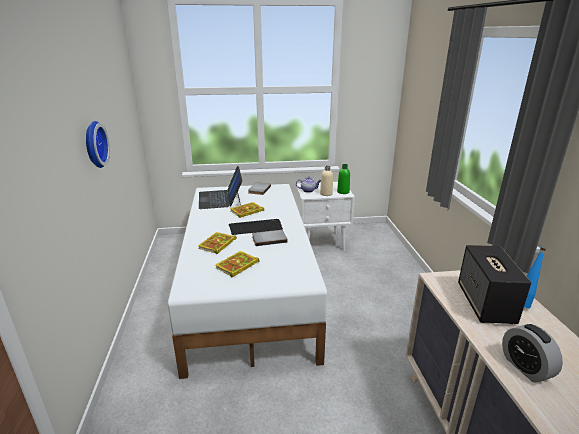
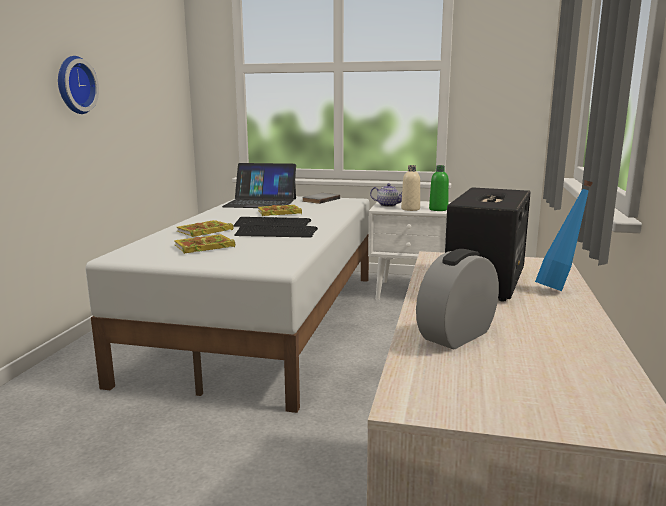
camera: 20 degrees right, 10 degrees down
(220, 198) = (260, 203): laptop -> laptop turned 90 degrees counterclockwise
(269, 238) = (276, 233): grey book -> keyboard
(525, 367) = (456, 335): alarm clock -> alarm clock turned 45 degrees clockwise

